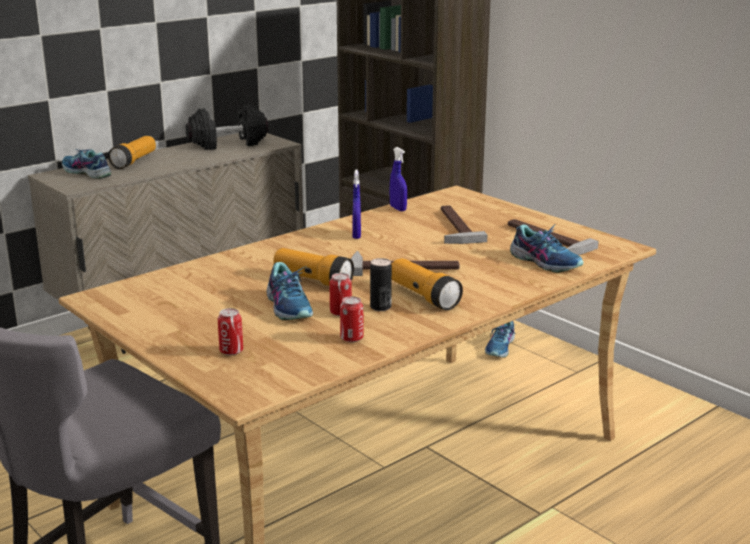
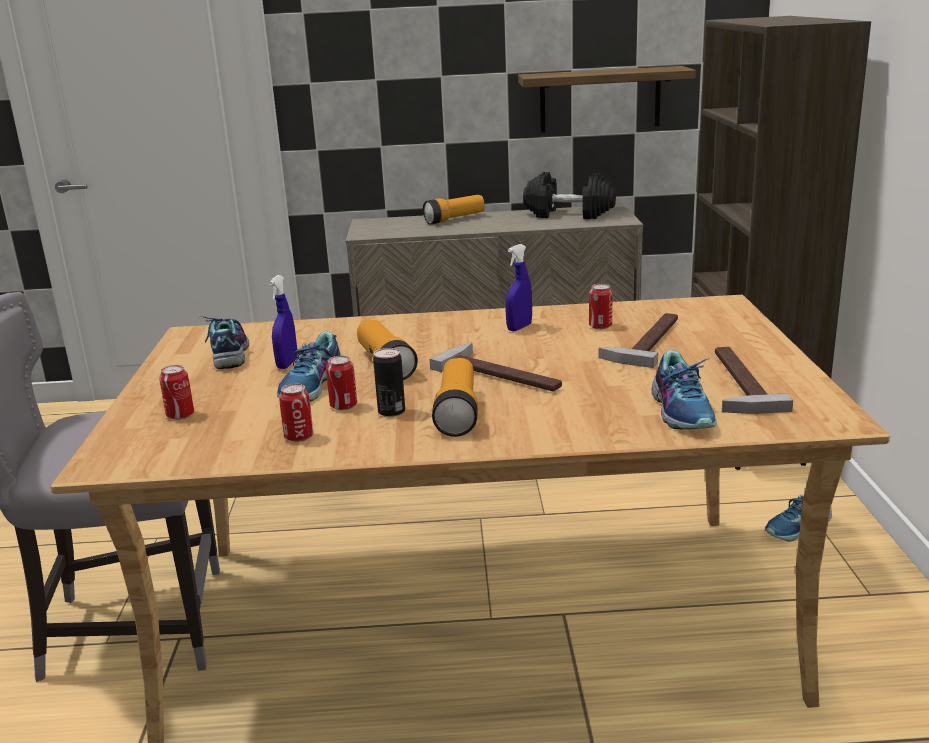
camera: 40 degrees right, 0 degrees up
(86, 172) = (397, 223): shoe -> shoe (227, 353)
(231, 41) = (600, 99): none -> shelf
(398, 208) = (620, 308): blue spray bottle -> blue spray bottle (287, 364)
(408, 223) = (600, 326): none -> can

